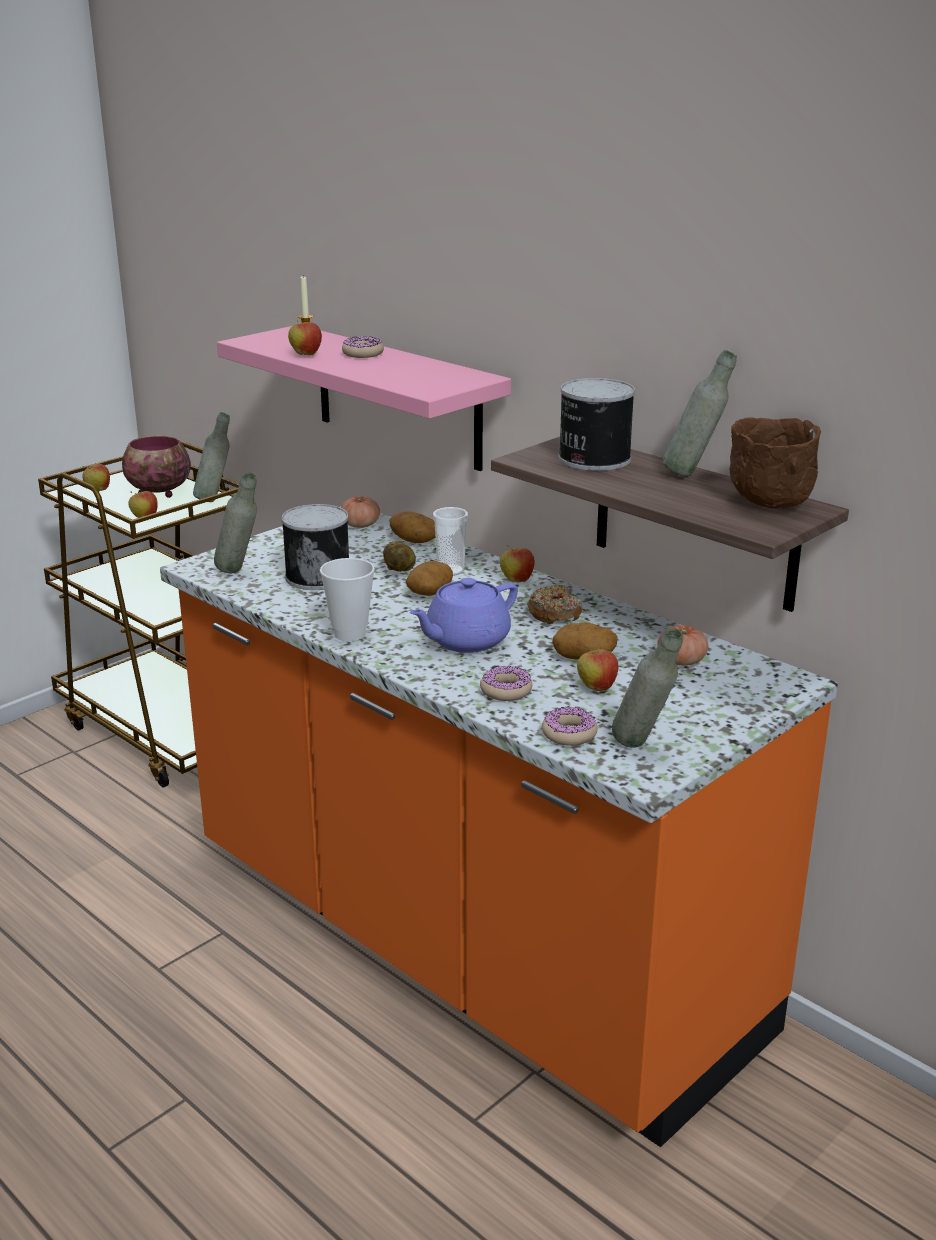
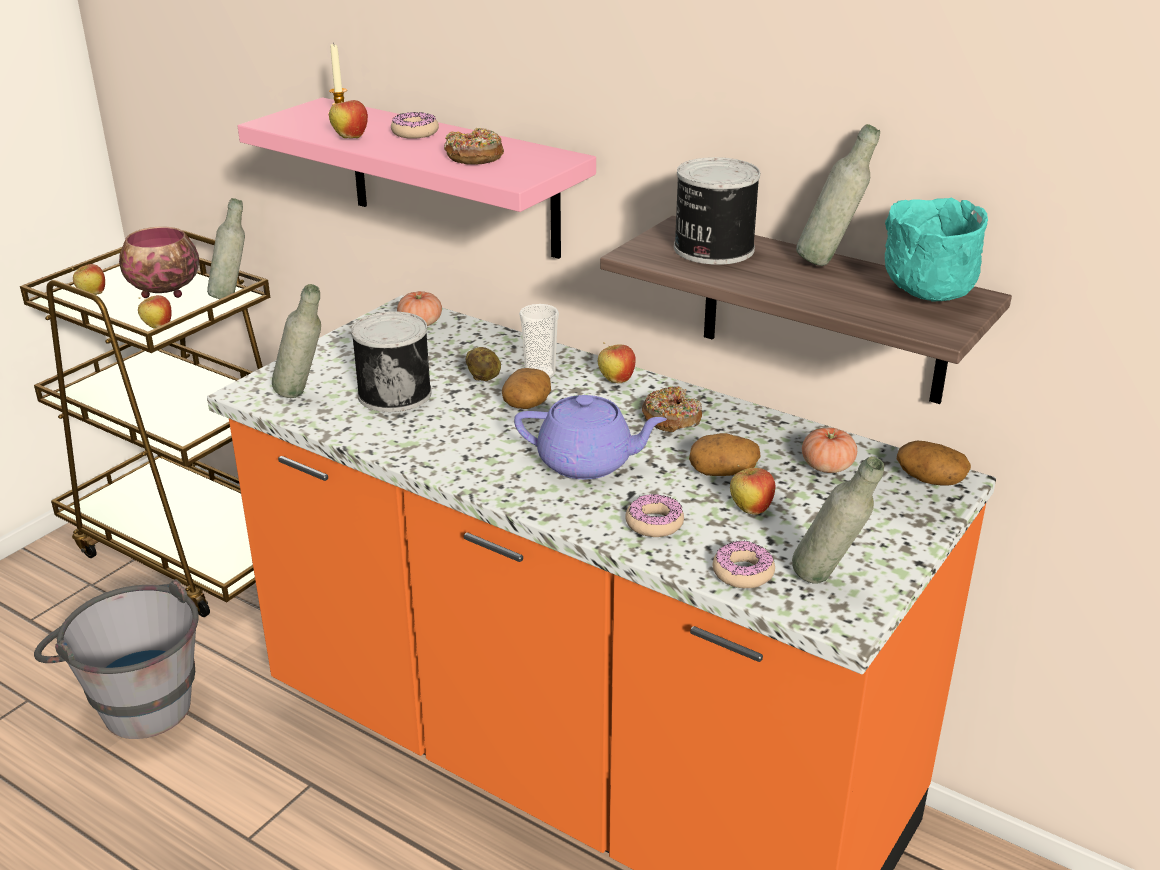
camera: 10 degrees left, 5 degrees up
(89, 849) = (136, 701): none -> grey bucket
(350, 634) = (455, 466): cup -> none
(404, 373) = (474, 157): none -> donut
(413, 540) = (486, 338): potato -> potato (929, 479)
(465, 641) = (587, 463): purple teapot -> purple teapot turned 120 degrees counterclockwise
(770, 503) = (928, 293): brown bowl -> turquoise bowl

